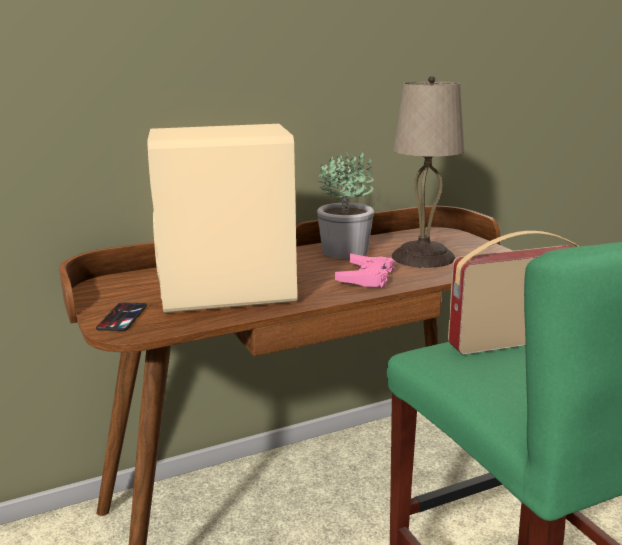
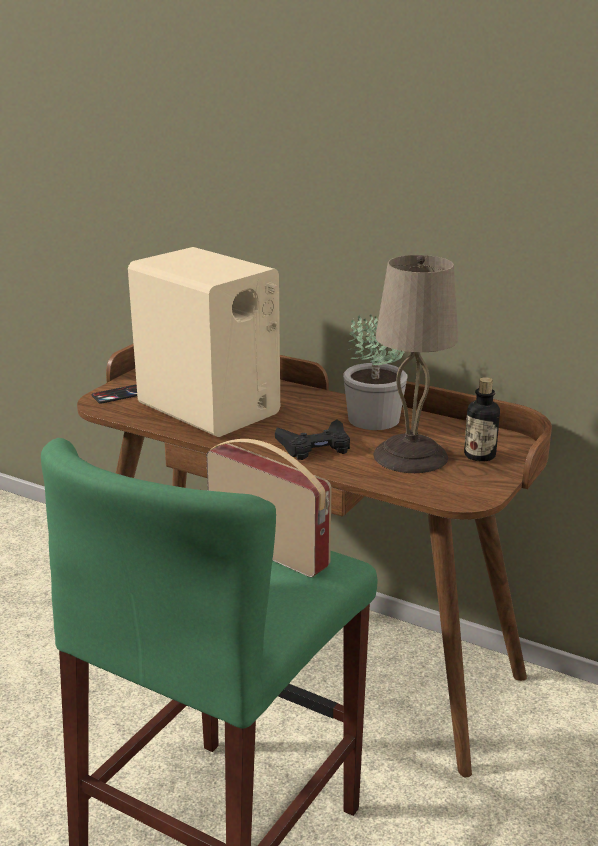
camera: 55 degrees right, 5 degrees up
(366, 277) = (315, 446): pink game controller -> black game controller
(446, 242) = (479, 455): none -> bottle

